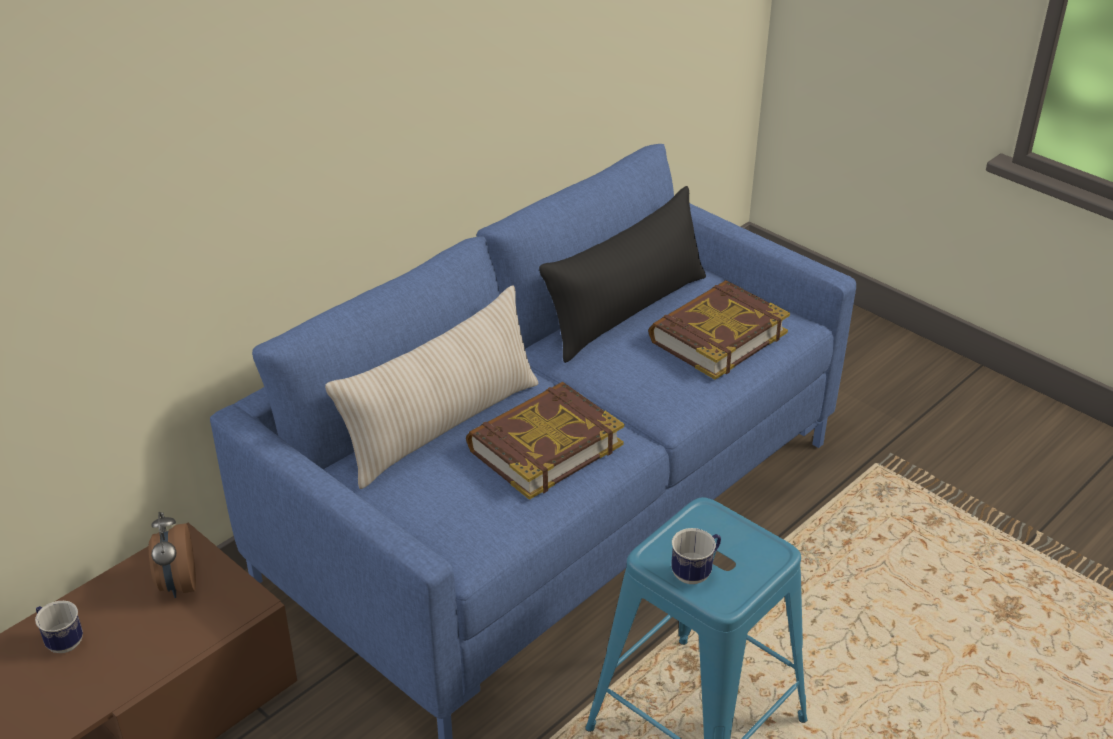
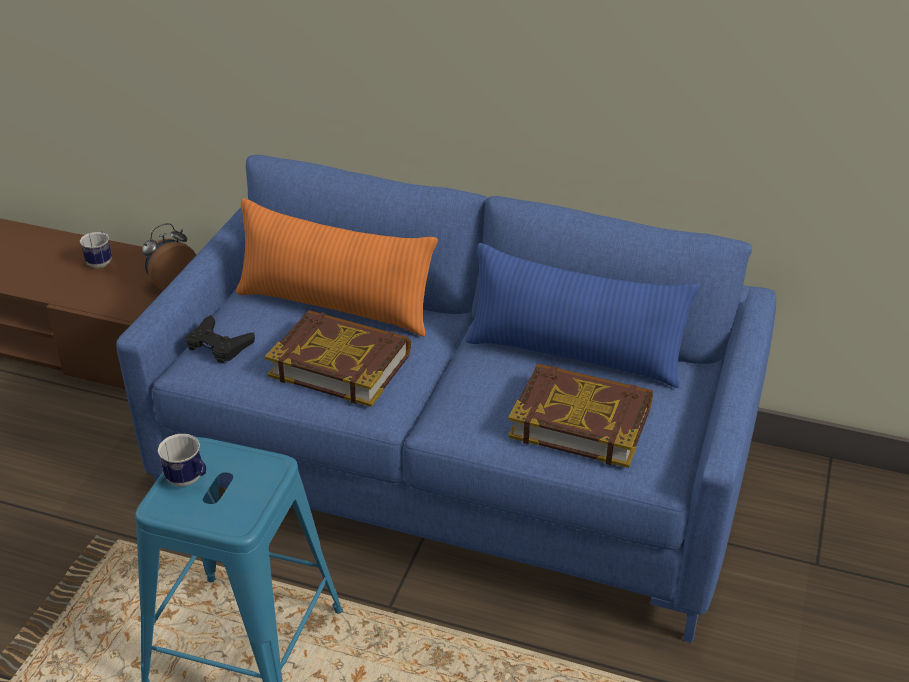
camera: 65 degrees right, 0 degrees up
(442, 426) = (335, 306): beige pillow -> orange pillow
(448, 523) = (218, 345): none -> black game controller
(626, 312) = (574, 355): black pillow -> blue pillow

